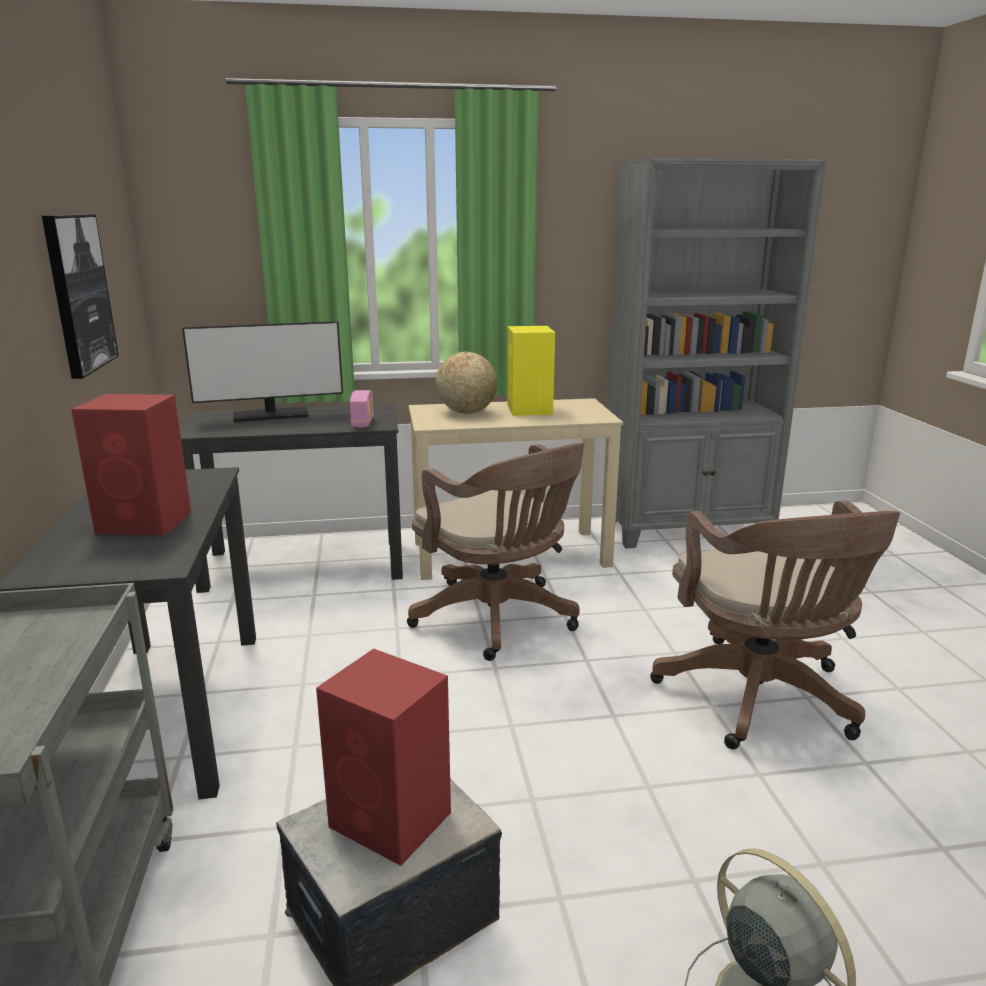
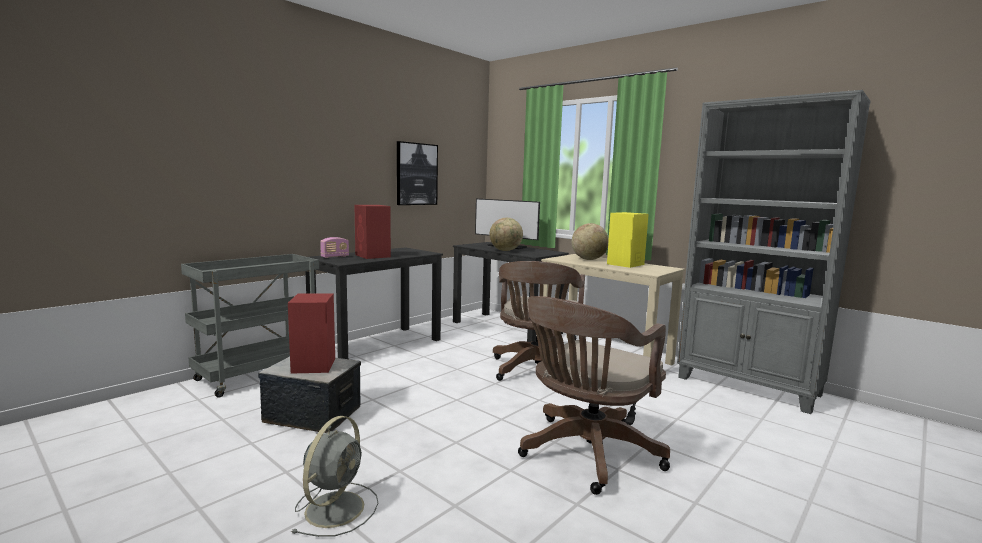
camera: 50 degrees right, 10 degrees down
(306, 427) = (505, 250): none -> globe
(363, 423) = (530, 253): radio -> radio (335, 257)

